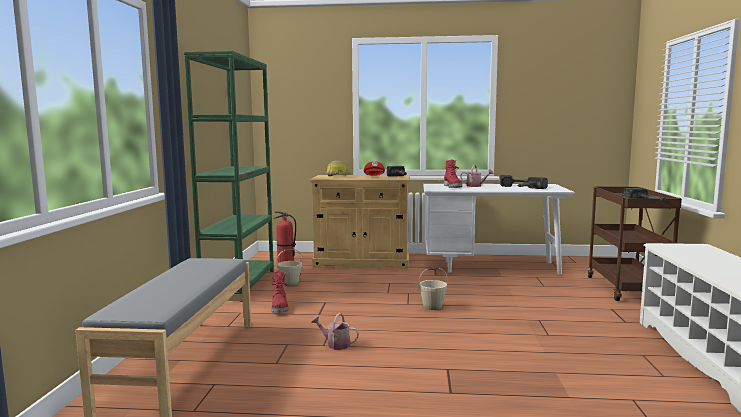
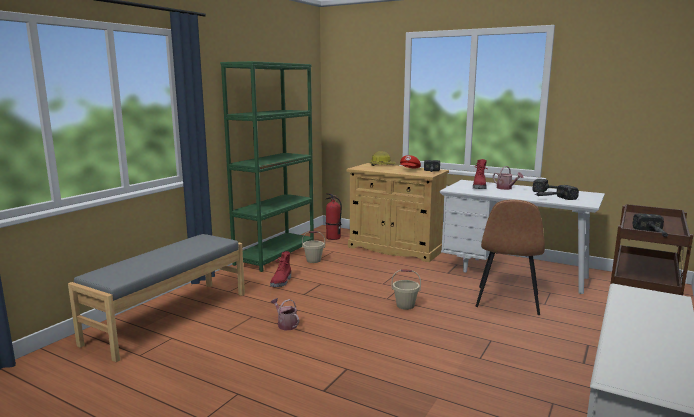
camera: 25 degrees right, 5 degrees up
(513, 288) = (507, 301): none -> brown chair

